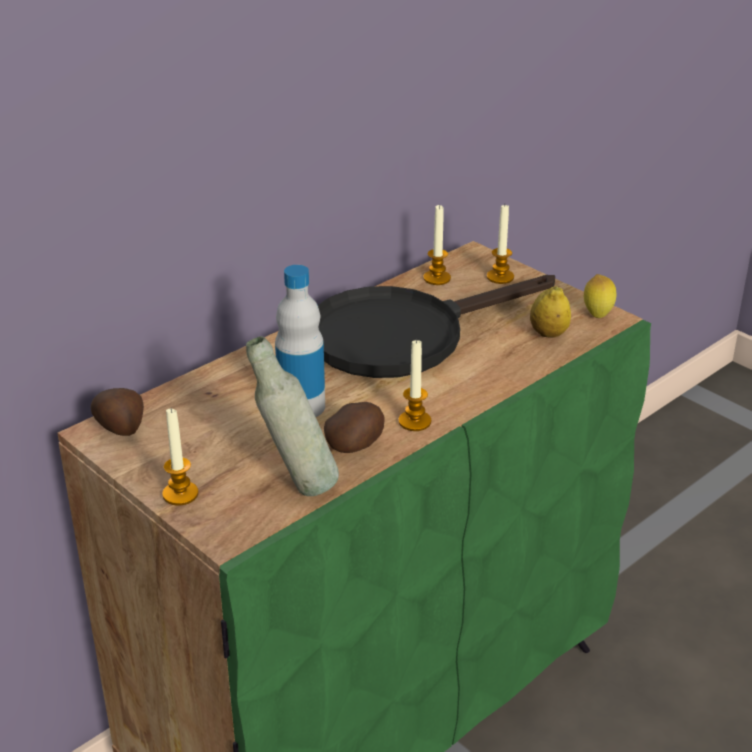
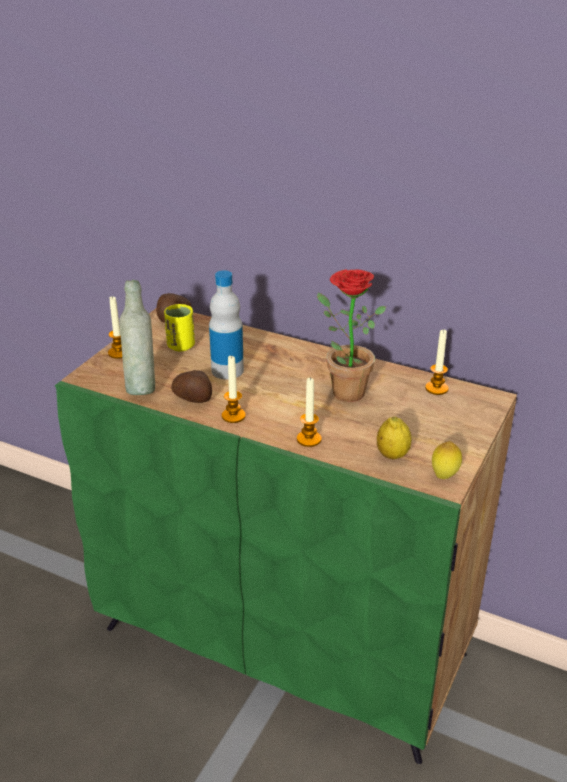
camera: 70 degrees right, 0 degrees up
(206, 434) = (181, 346): none -> yellow cup
(404, 335) = (342, 390): black frying pan -> potted plant
(500, 277) = (465, 417): candle -> candle (309, 439)

